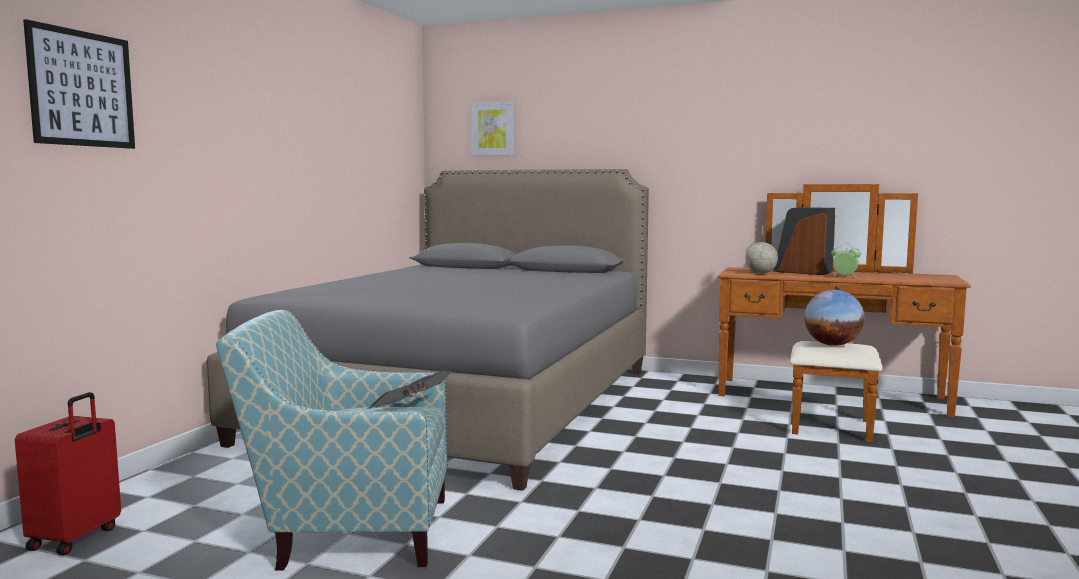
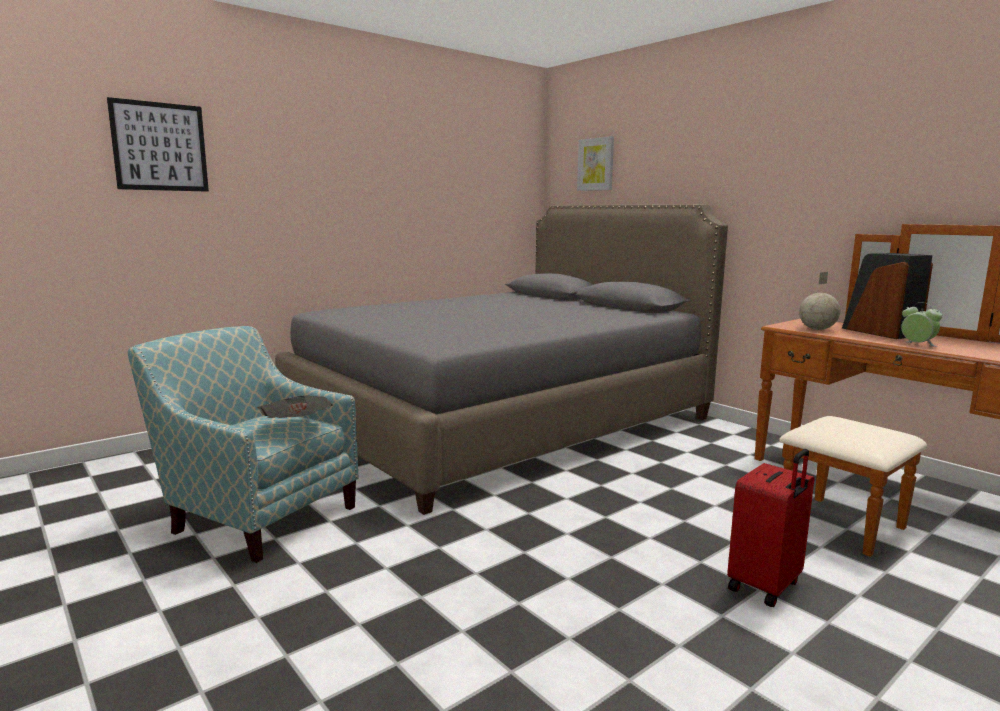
camera: 30 degrees right, 5 degrees up
(76, 538) = (117, 475): red suitcase -> red suitcase (766, 586)
(832, 345) = (852, 427): globe -> none

